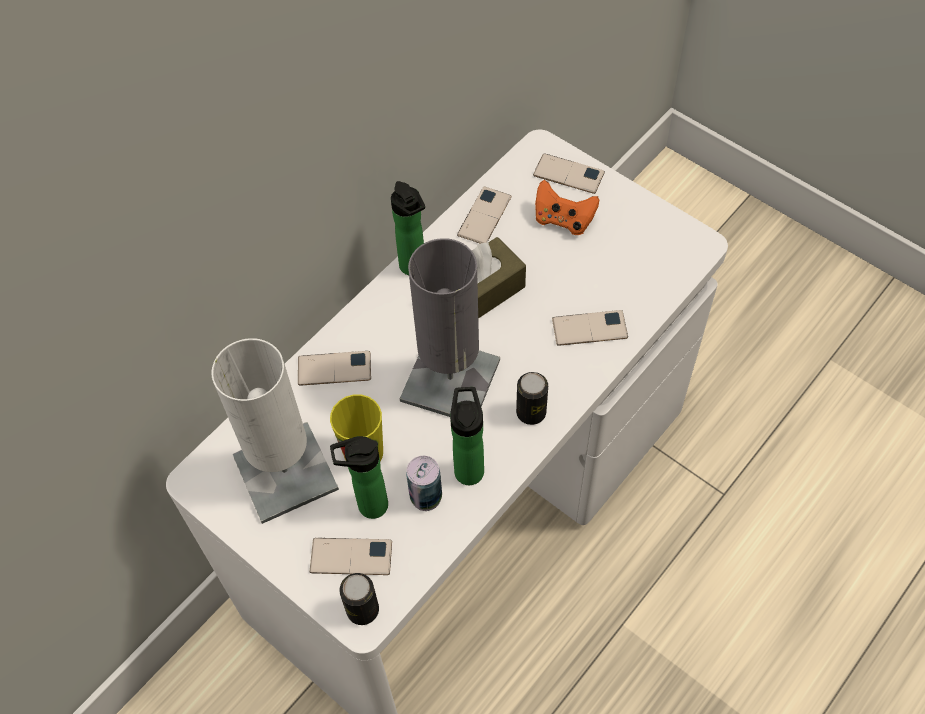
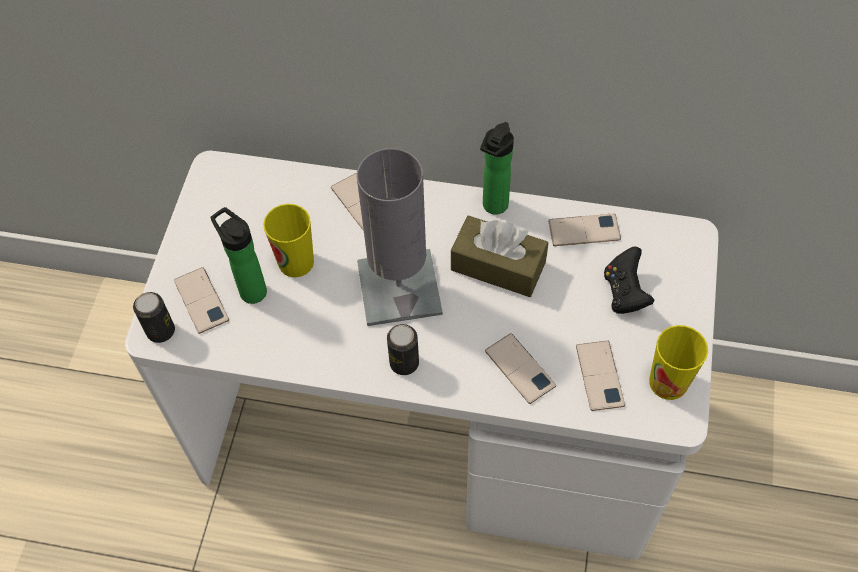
camera: 60 degrees right, 0 degrees up
(285, 473) = (249, 220): white table lamp -> none
(426, 497) = (280, 325): can -> none
(469, 467) = (324, 342): bottle -> none
(563, 220) = (624, 292): orange game controller -> black game controller
(568, 174) = (680, 272): phone -> phone (599, 375)
(663, 234) = (668, 382): none -> cup

